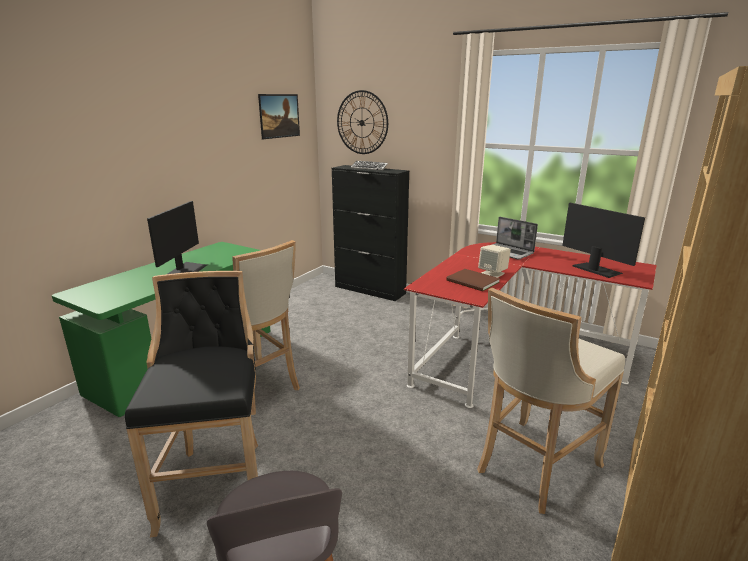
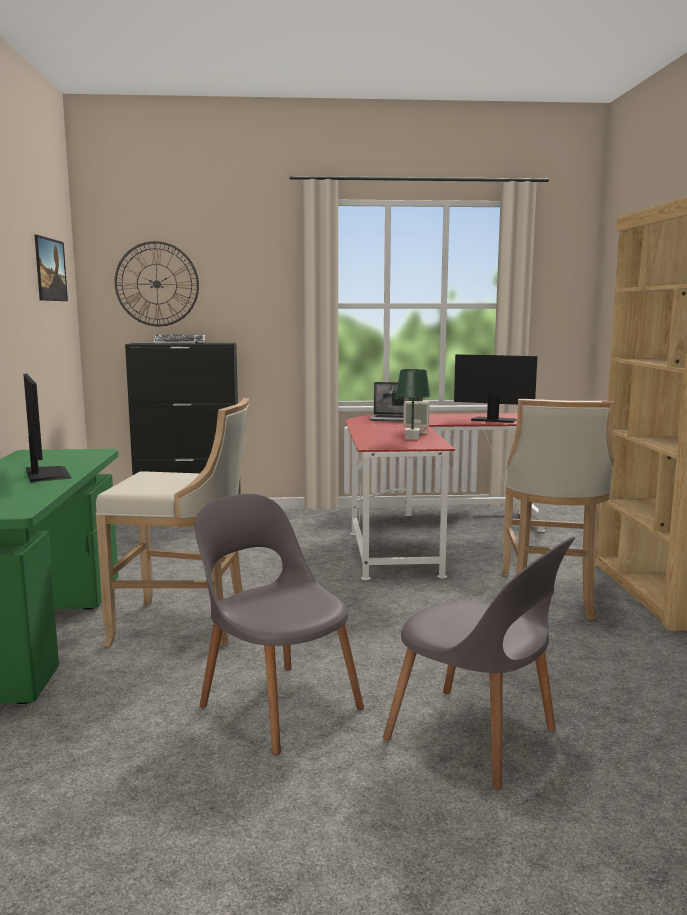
camera: 35 degrees left, 10 degrees down
(216, 482) = (277, 703): black stool -> grey chair
(473, 282) = (412, 438): brown book -> green table lamp

